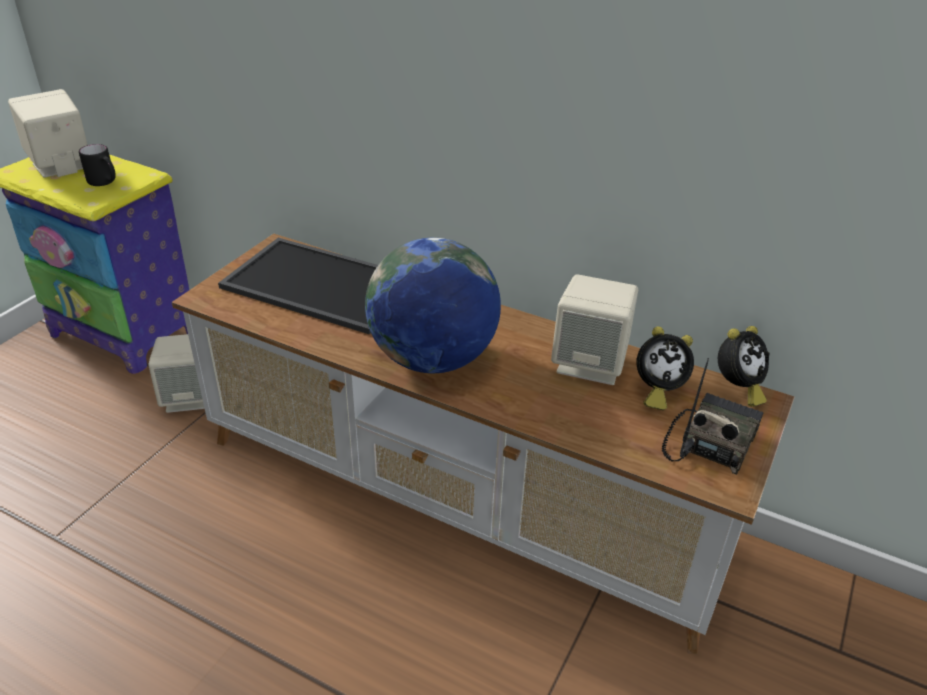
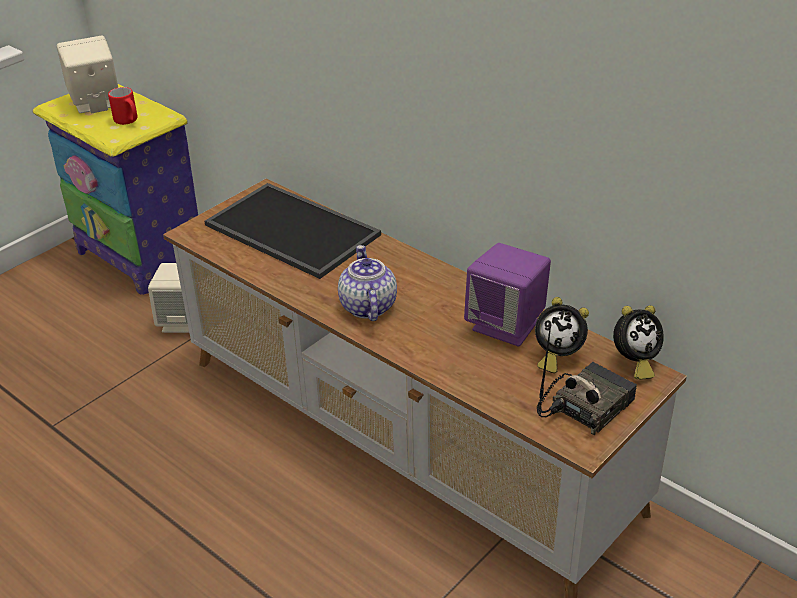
camera: 15 degrees right, 0 degrees up
(105, 183) = (128, 121): black mug -> red mug
(433, 359) = (367, 306): globe -> teapot
(590, 364) = (506, 325): beige speaker -> purple speaker

